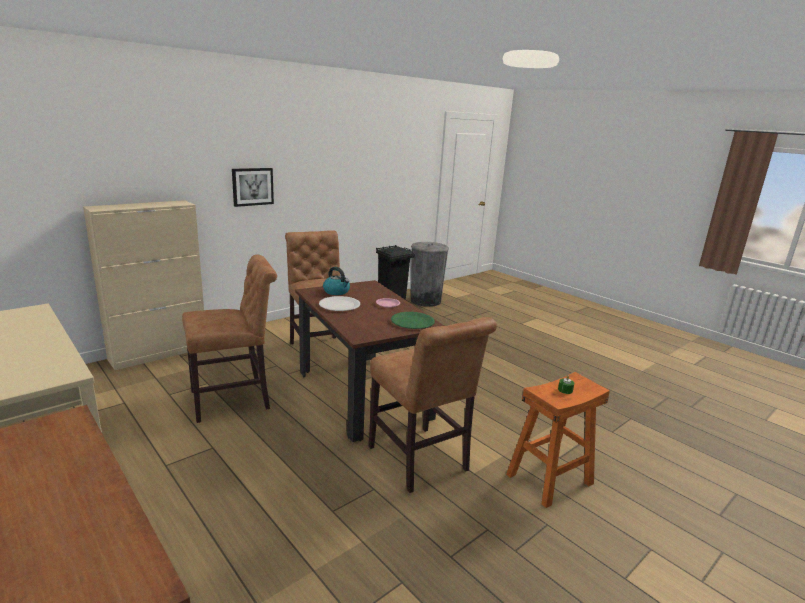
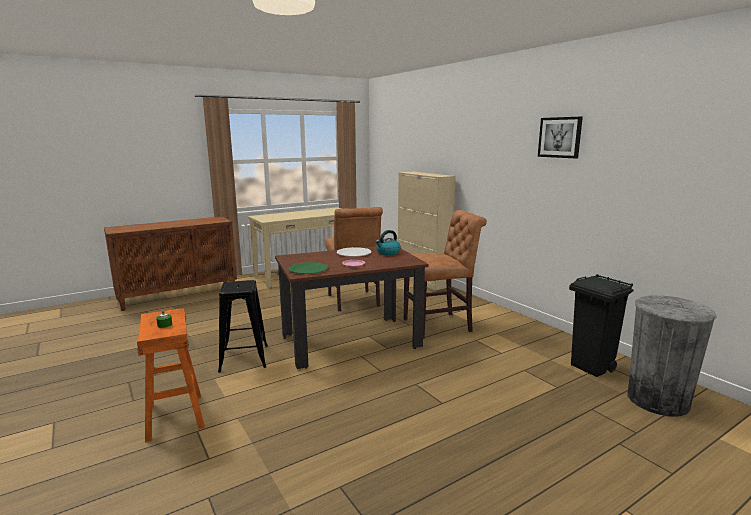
camera: 100 degrees right, 5 degrees down
(252, 186) = (500, 171): picture -> picture (560, 137)
(420, 462) = (244, 358): brown chair -> black stool

